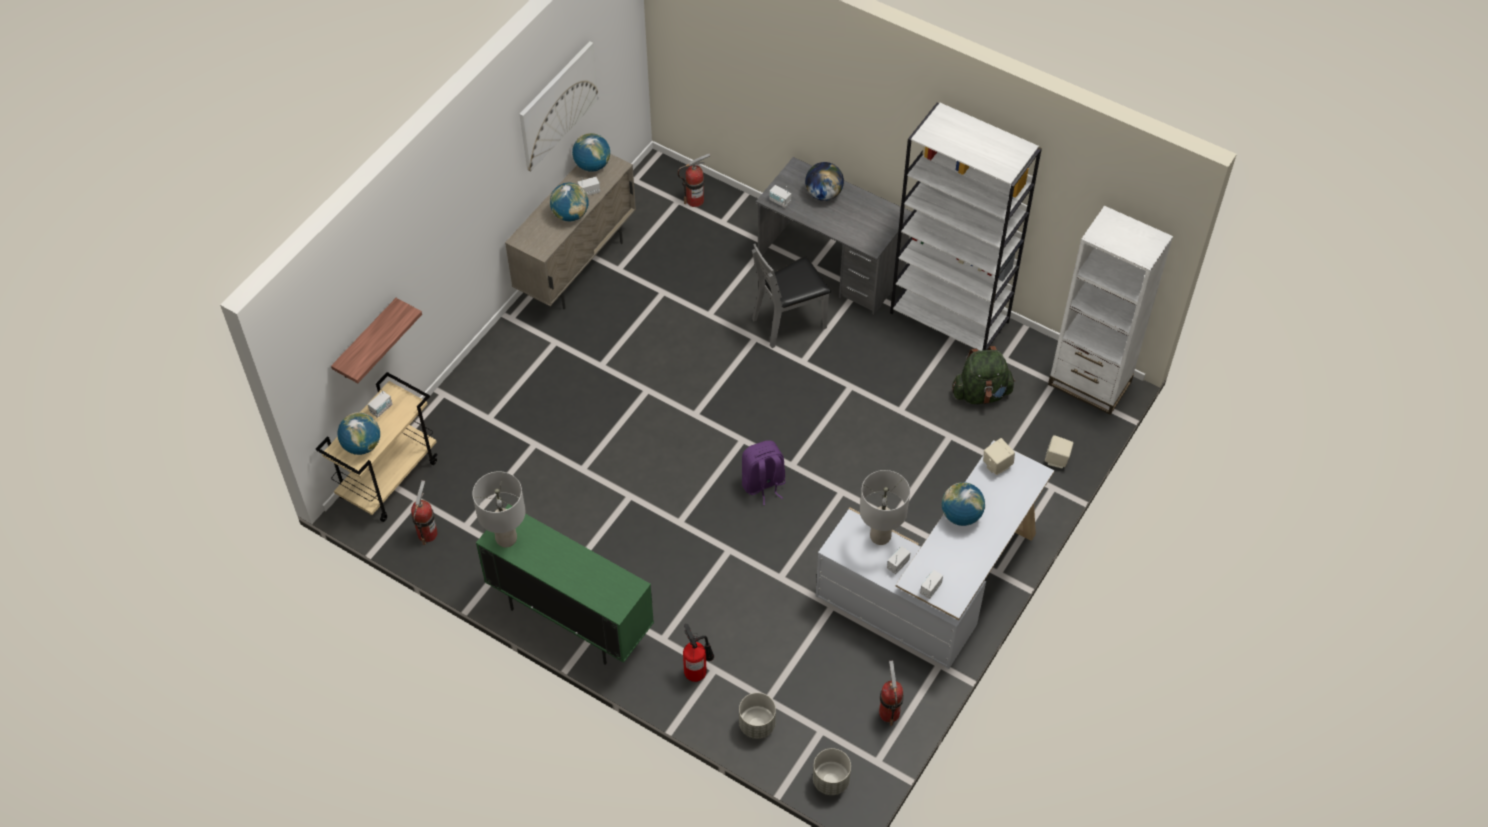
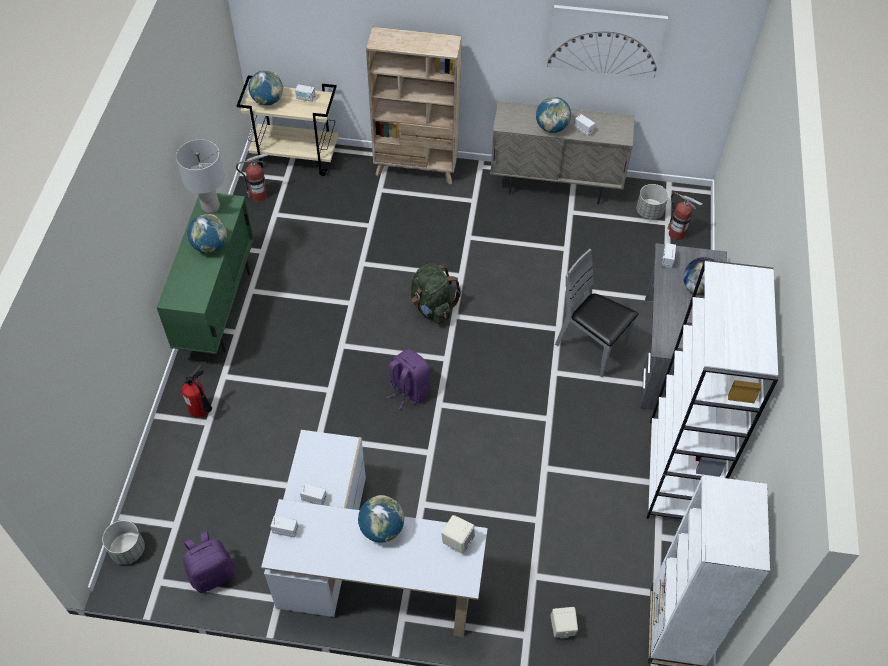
camera: 65 degrees right, 0 degrees up
(366, 341) = (323, 42): shelf -> none
(479, 375) = (416, 169): none -> beige bookcase
(592, 165) = (612, 122): globe -> globe (210, 246)
(757, 724) = (165, 473): grey planter -> grey planter (649, 212)
(880, 536) = (339, 473): grey table lamp -> none
(889, 712) = (212, 573): fire extinguisher -> purple backpack
(981, 393) = (604, 530): green backpack -> green backpack (432, 307)

